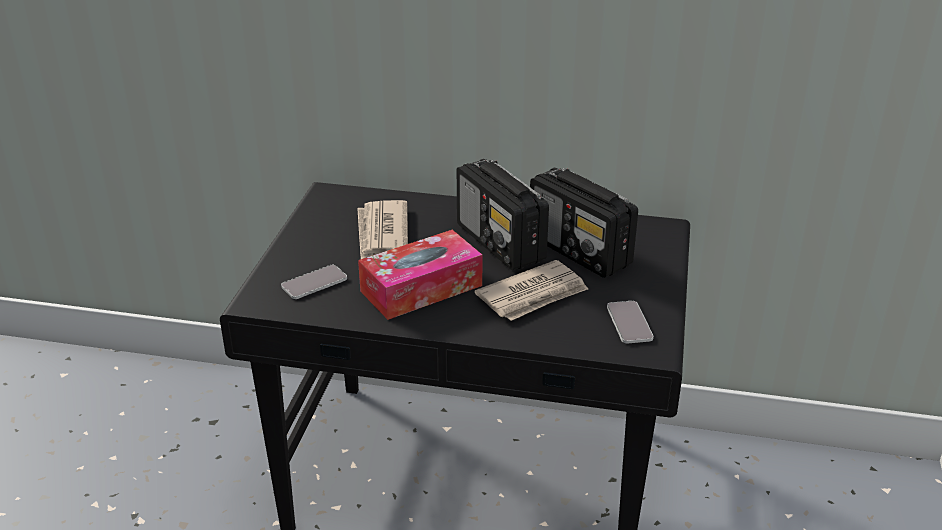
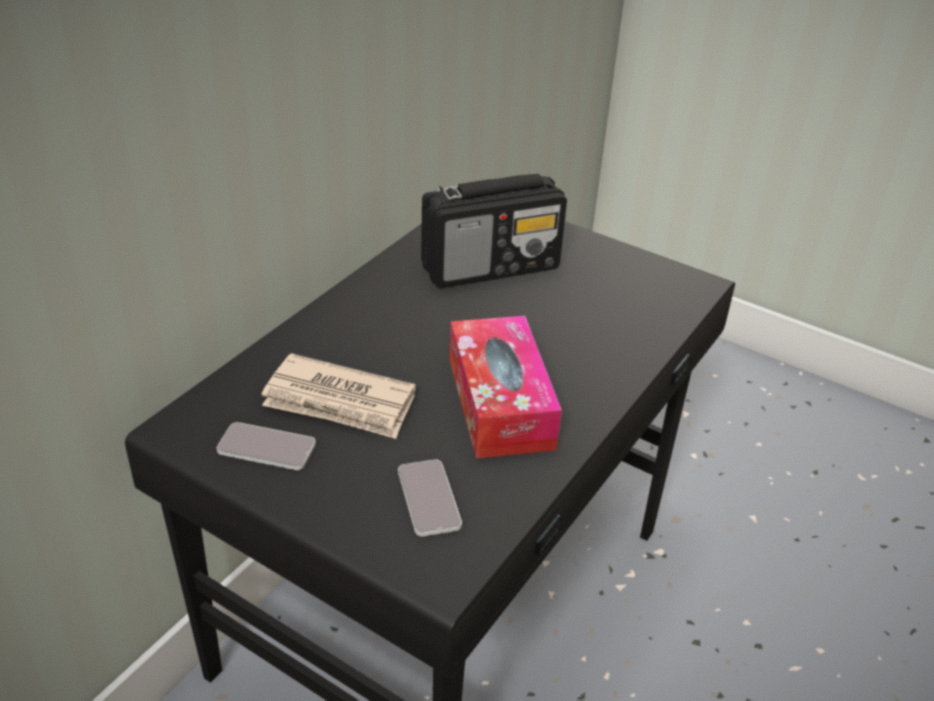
camera: 70 degrees left, 5 degrees up
(500, 243) = (436, 314): radio -> none
(533, 295) = (561, 323): newspaper -> none
(629, 323) = (644, 281): phone -> phone (266, 448)

